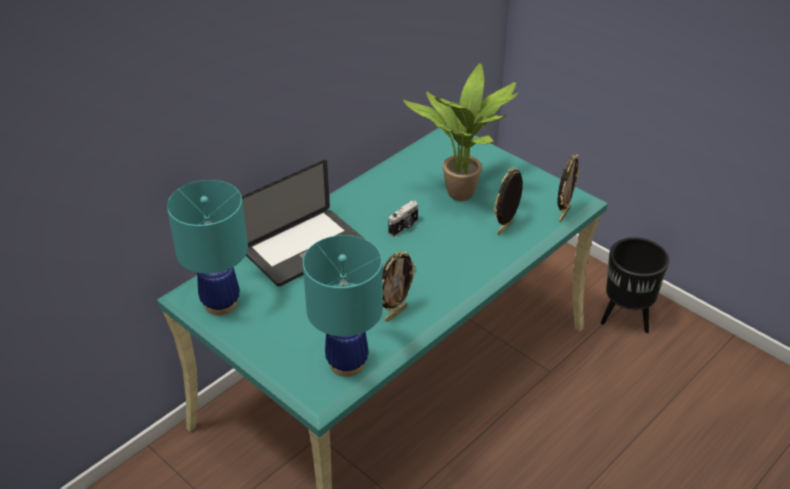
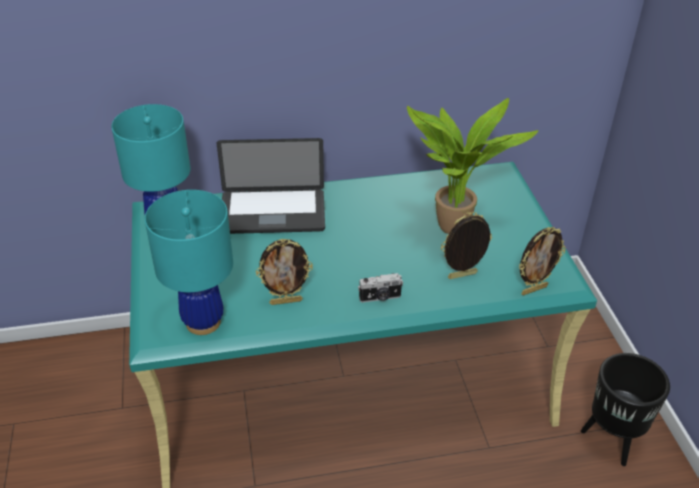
camera: 35 degrees right, 0 degrees up
(404, 227) = (372, 233): camera -> camera (380, 298)

